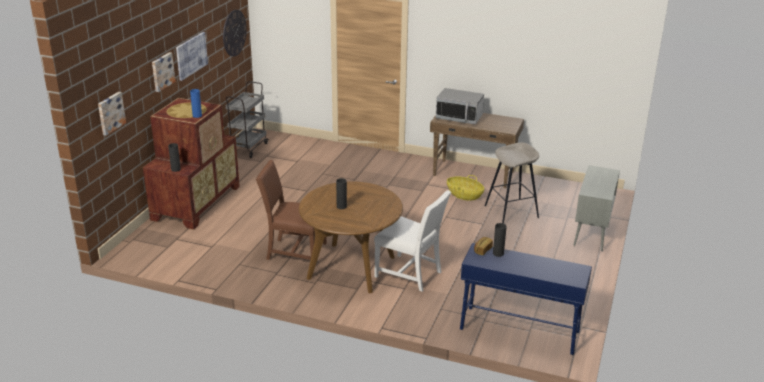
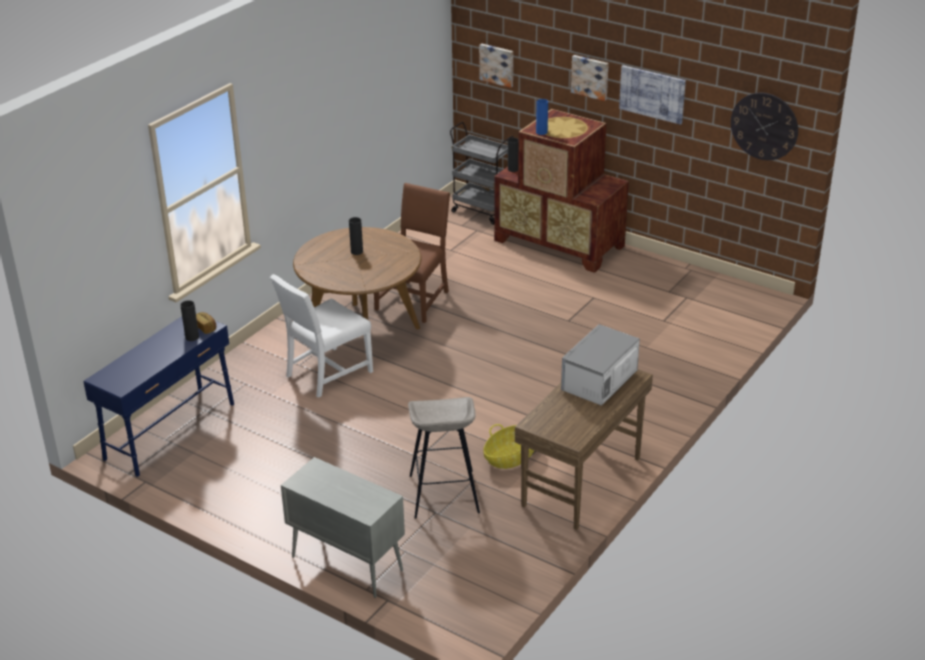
camera: 105 degrees right, 5 degrees up
(249, 148) = (714, 285): grey cart -> grey cart (482, 211)

